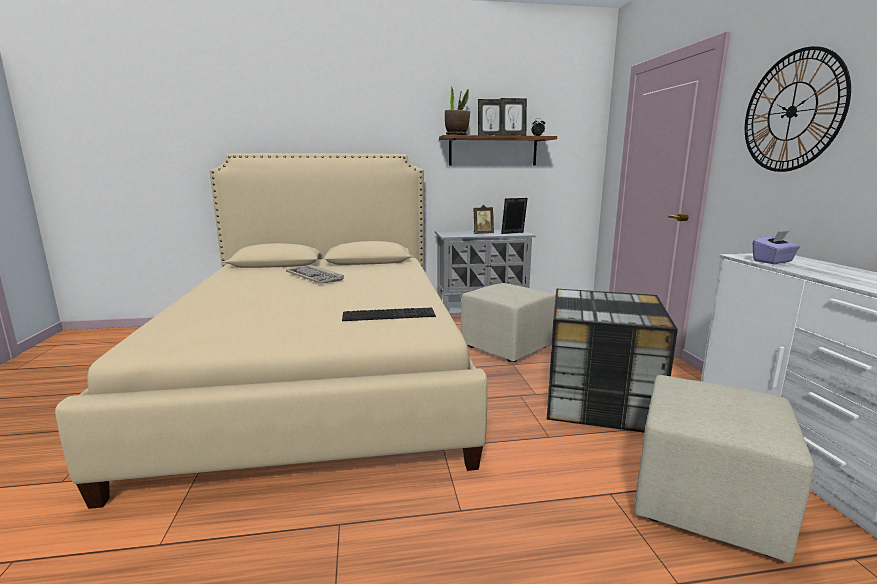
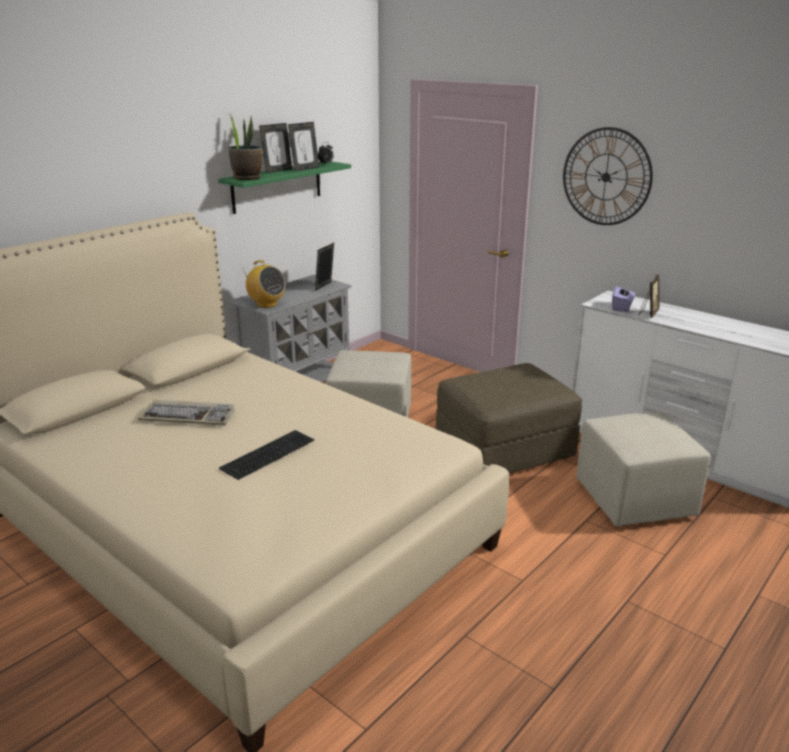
camera: 40 degrees left, 10 degrees up
(389, 314) = (375, 440): keyboard -> keyboard (267, 453)
(453, 234) = (266, 304): none -> radio
(482, 234) = (297, 296): picture frame -> picture frame (648, 314)
(493, 151) = (277, 186): brown shelf -> green shelf
(598, 401) = (503, 450): storage box -> brown ottoman

